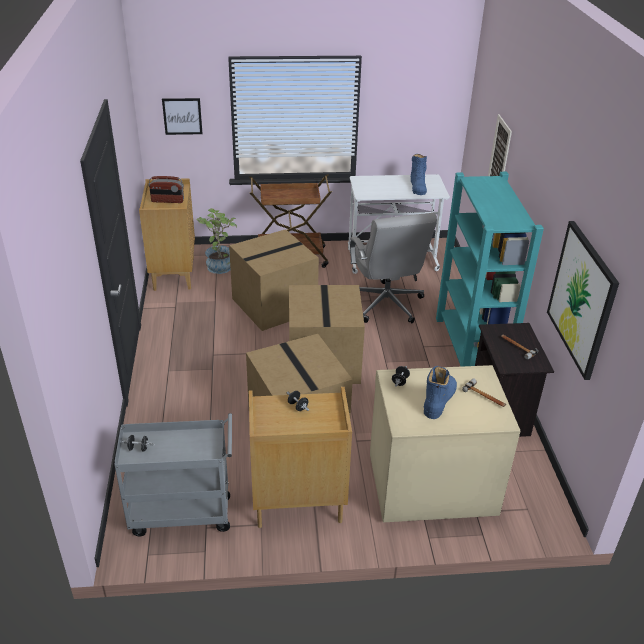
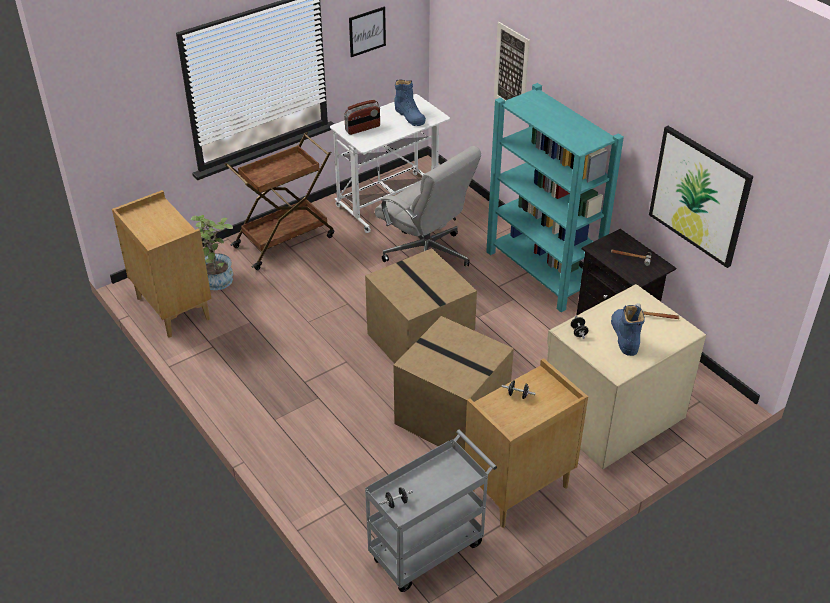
camera: 30 degrees left, 5 degrees up
(167, 201) = (162, 227): radio -> radio (363, 128)
(182, 116) = (132, 118): picture -> picture (367, 31)
(274, 304) = (317, 300): cardboard box -> none

